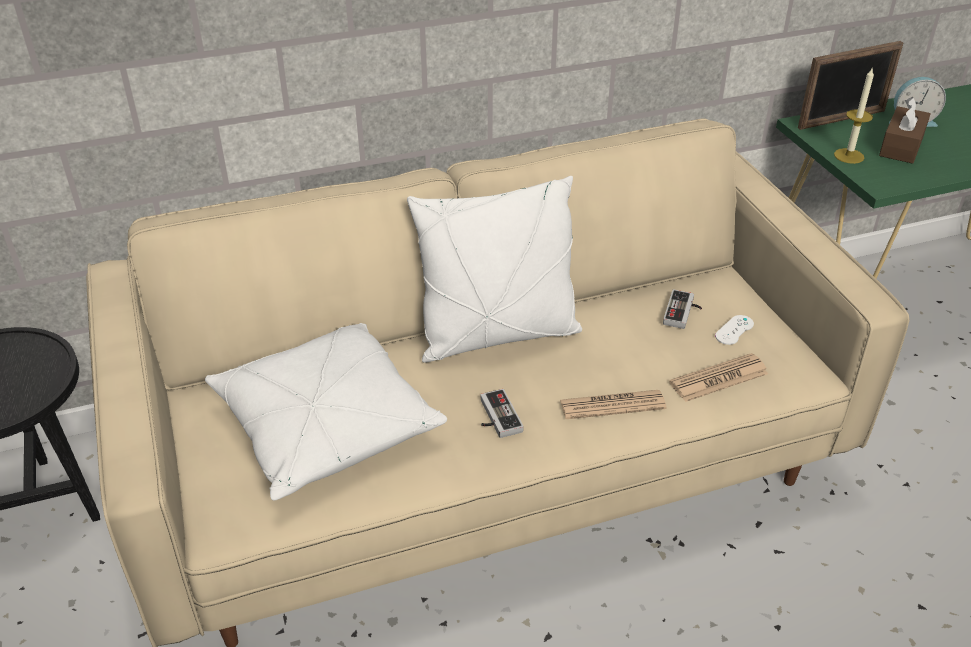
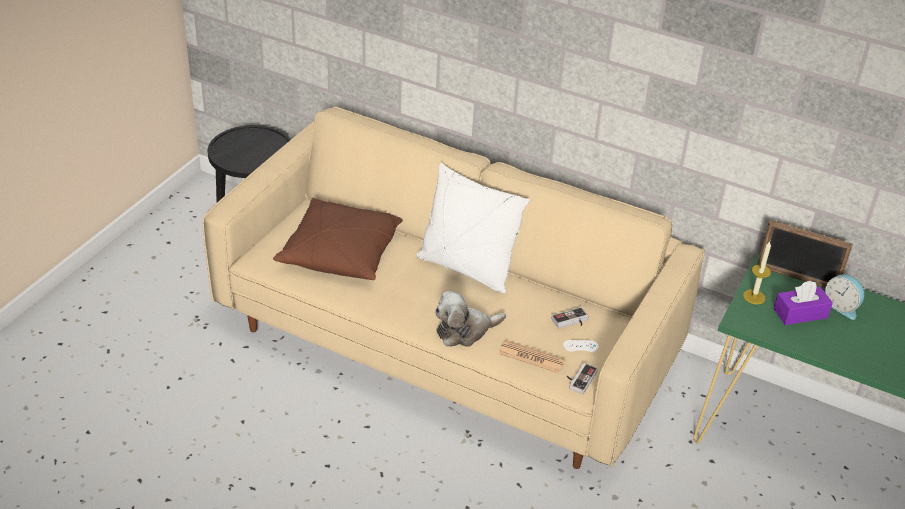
camera: 45 degrees right, 0 degrees up
(325, 426) = (341, 253): white pillow -> brown pillow
(495, 417) = (408, 298): game controller -> game controller (579, 379)
(612, 405) = (465, 331): newspaper -> plush toy
(901, 146) = (800, 313): brown tissue box -> purple tissue box

